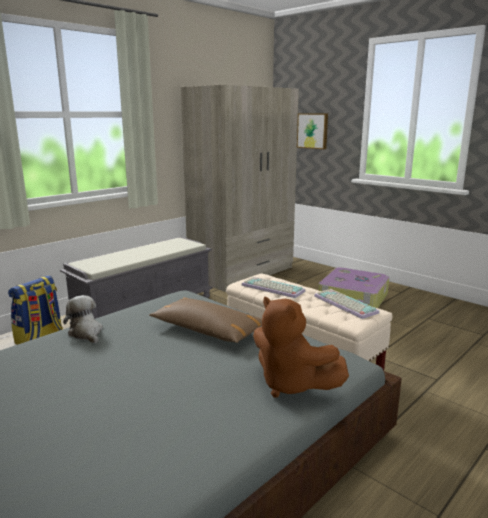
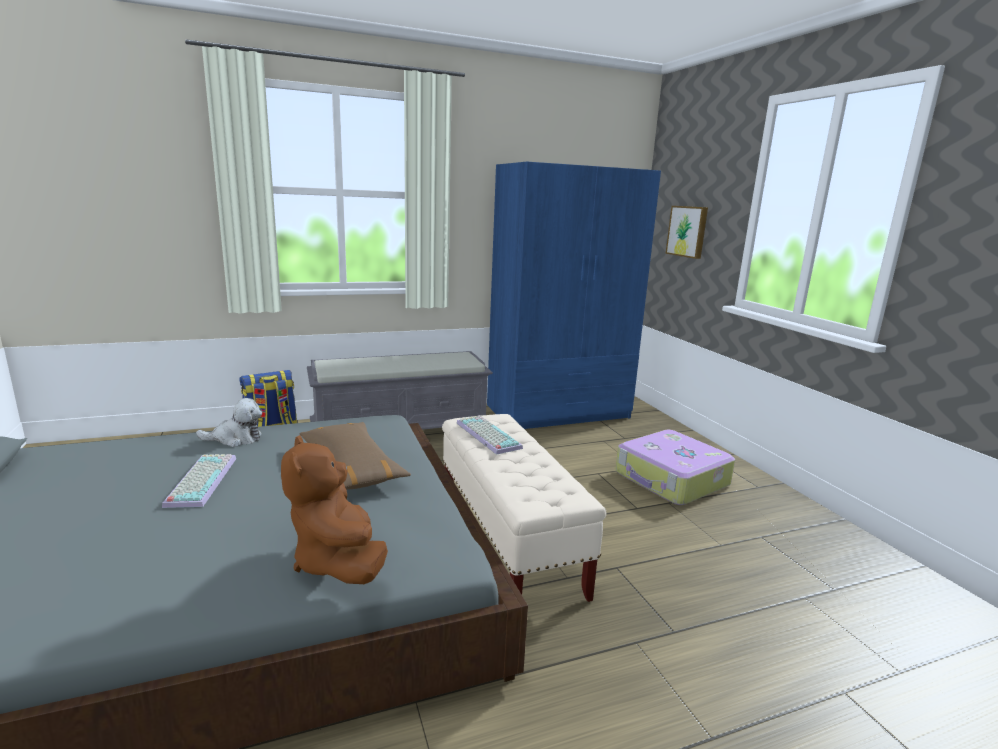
camera: 25 degrees right, 0 degrees up
(86, 333) = (235, 439): plush toy -> plush toy turned 90 degrees clockwise
(242, 273) = (558, 412): beige wardrobe -> blue wardrobe
(343, 304) = (546, 478): keyboard -> keyboard (200, 480)

